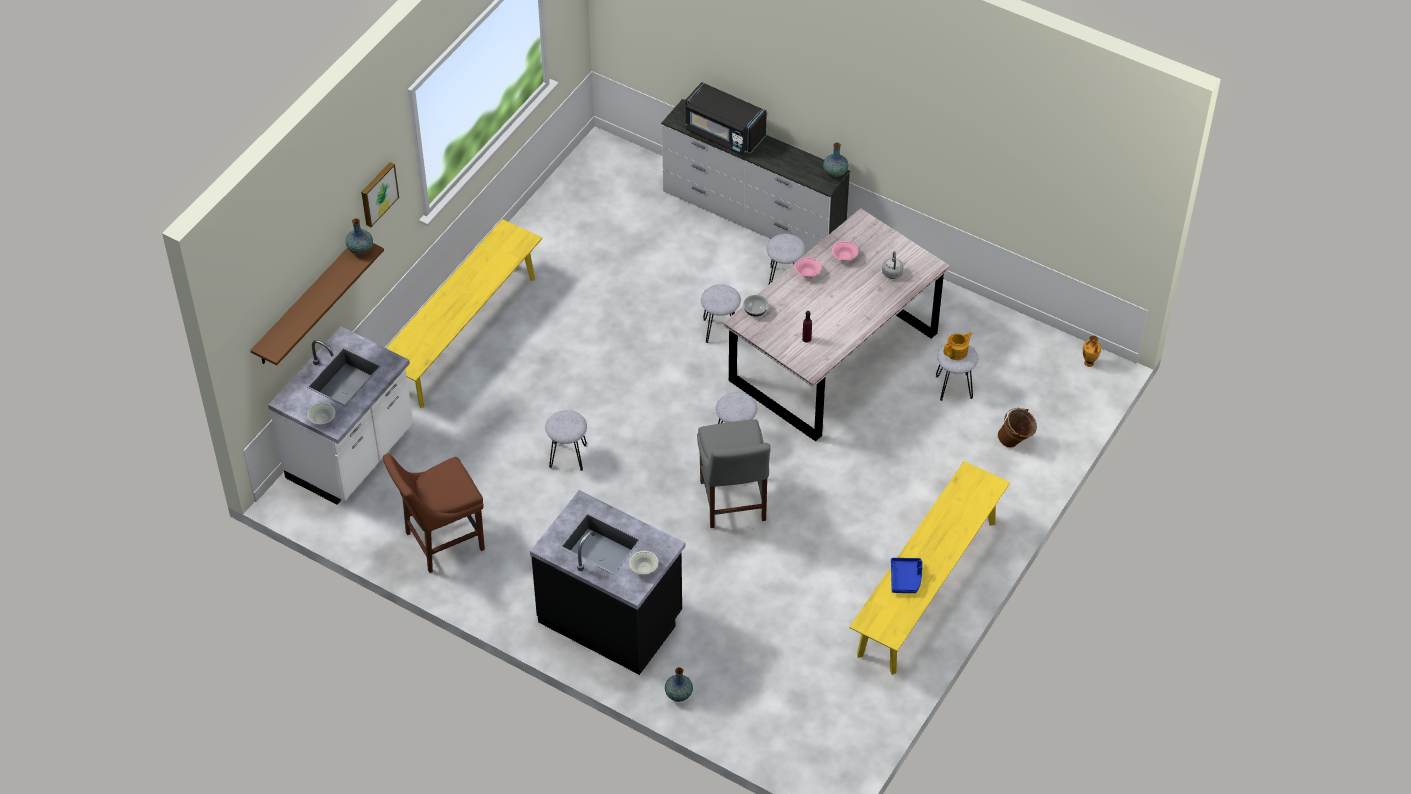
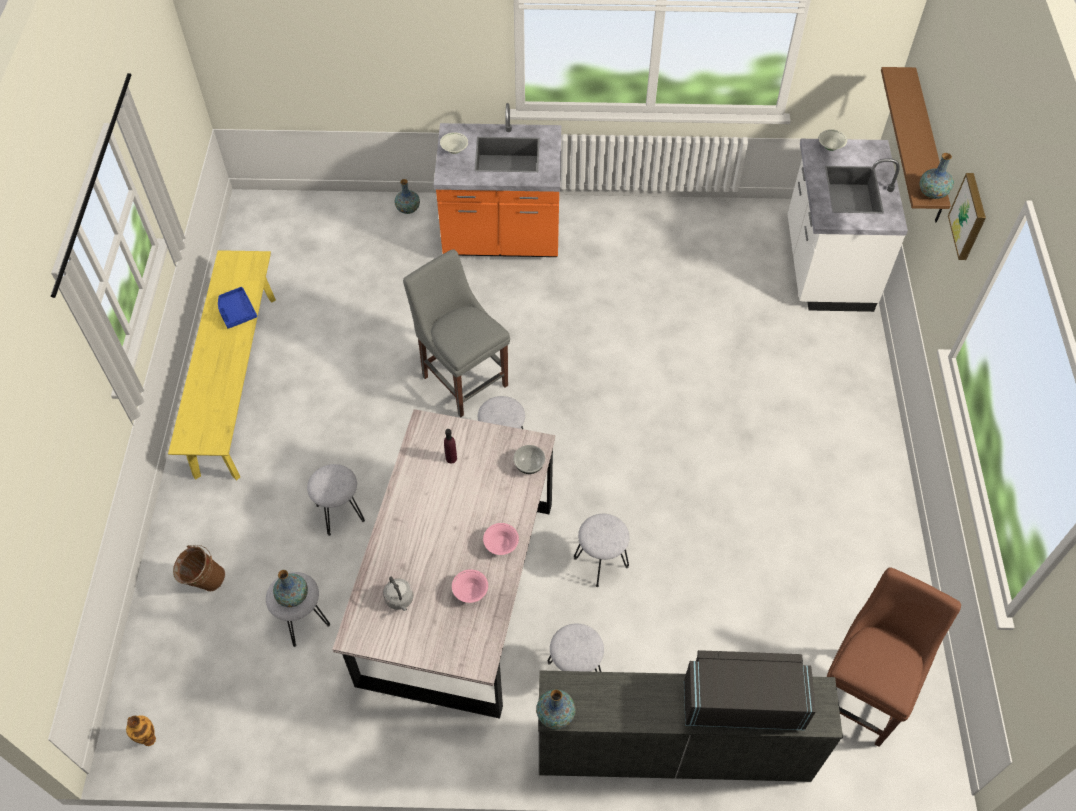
camera: 150 degrees right, 5 degrees up
(440, 542) = (687, 234): brown chair -> brown chair (862, 692)
(464, 334) = (846, 424): yellow bench -> none
(568, 456) = (645, 352): grey stool -> grey stool (340, 512)
(611, 618) = (502, 238): black counter -> orange counter
(957, 352) = (293, 596): teapot -> vase

